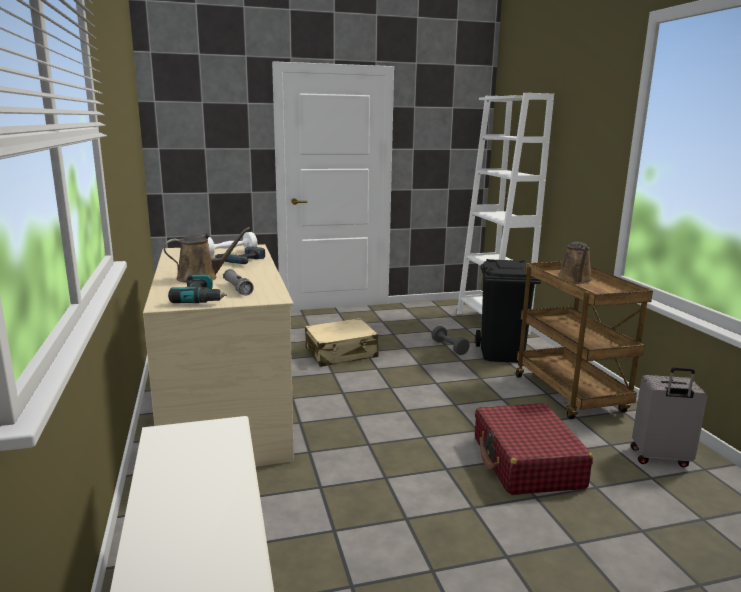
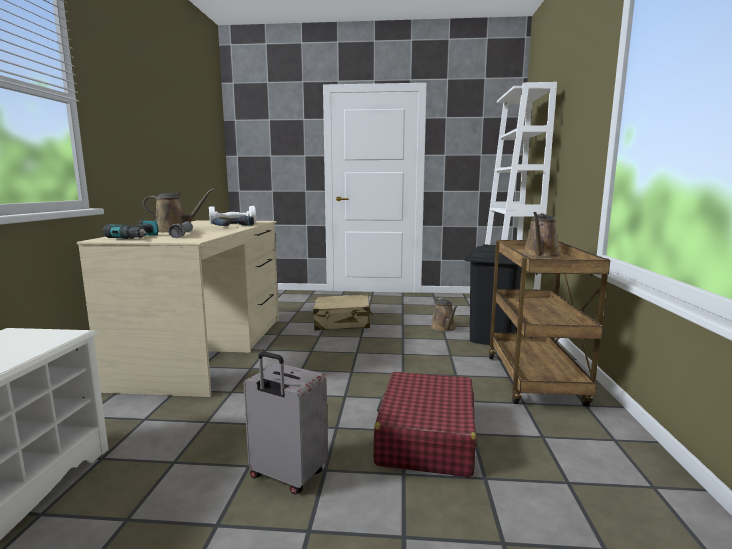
camera: 20 degrees right, 5 degrees down
(449, 347) = (444, 328): grey dumbbell -> brown watering can
(660, 458) = (597, 462): grey suitcase -> grey suitcase (286, 476)

